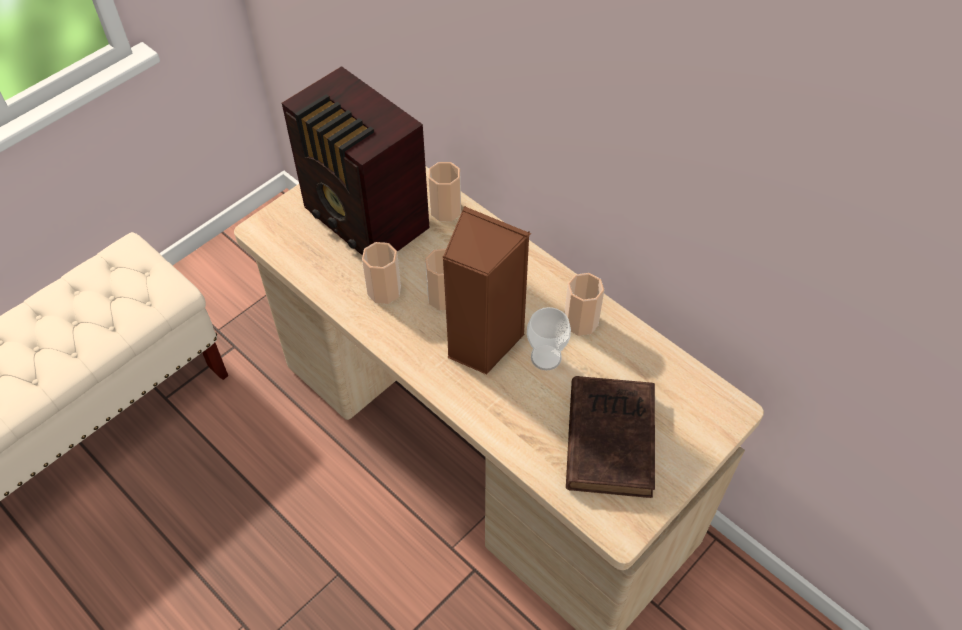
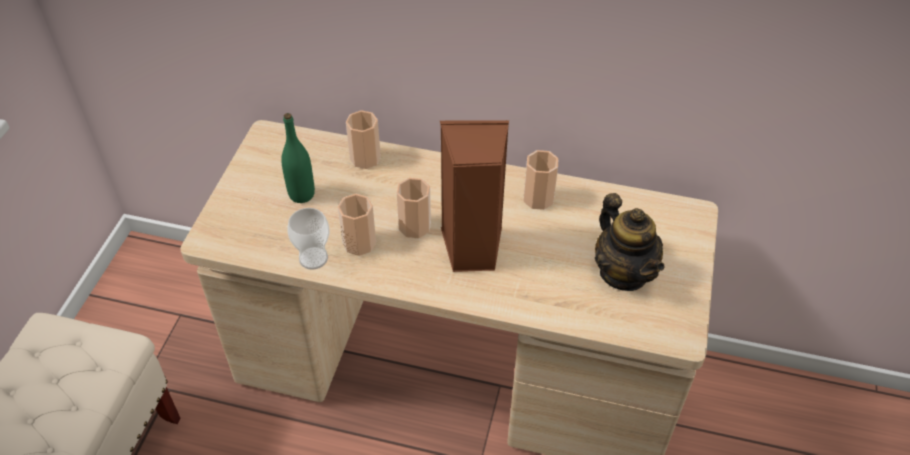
camera: 30 degrees left, 5 degrees down
(366, 221) = (301, 194): radio -> green bottle
(546, 357) = (531, 236): cup -> cup (313, 258)
(610, 436) = (623, 273): brown book -> teapot

